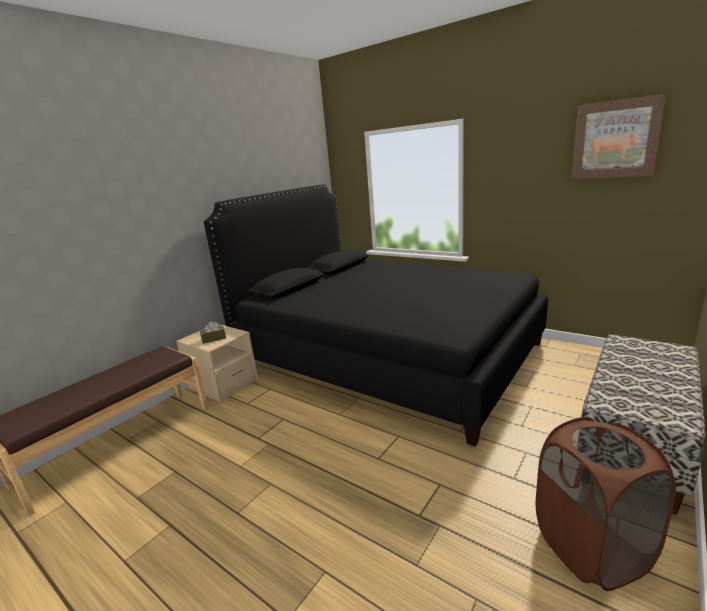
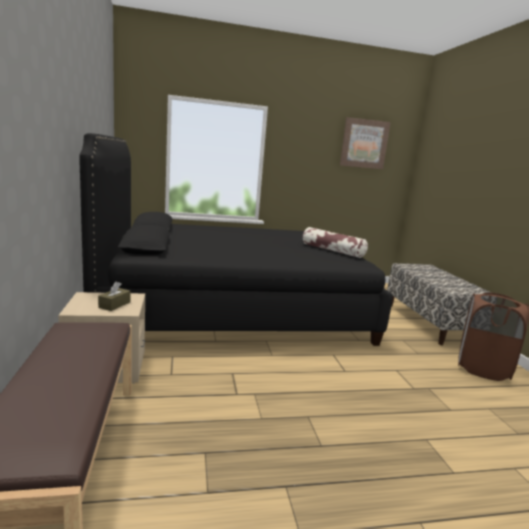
camera: 50 degrees left, 5 degrees down
(464, 308) = (332, 250): none -> pillow

